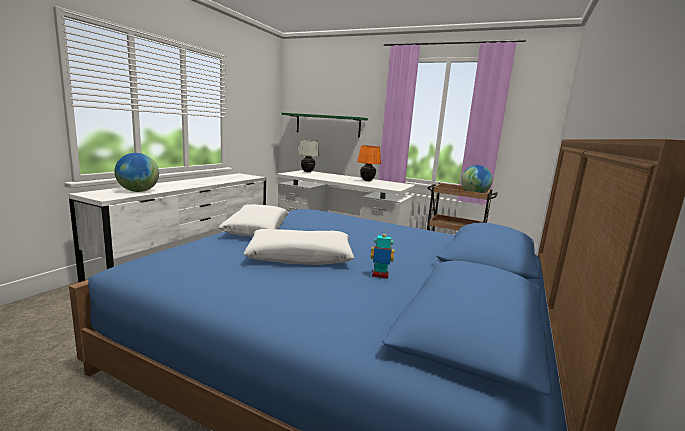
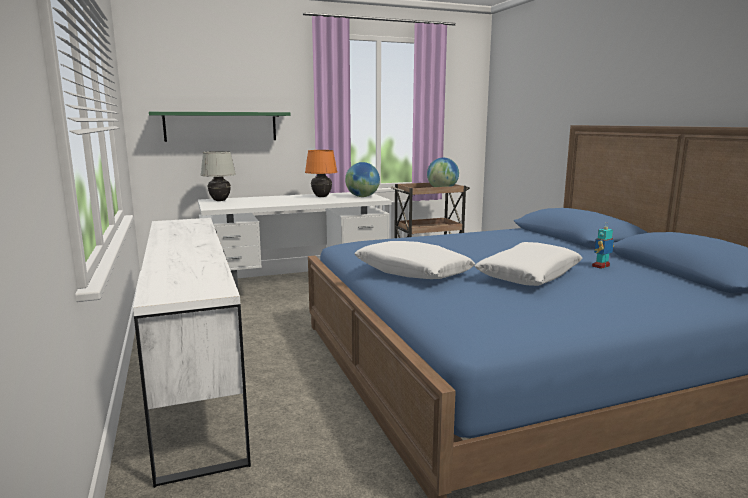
camera: 45 degrees left, 0 degrees up
(138, 191) = (198, 273): globe -> globe (362, 197)

